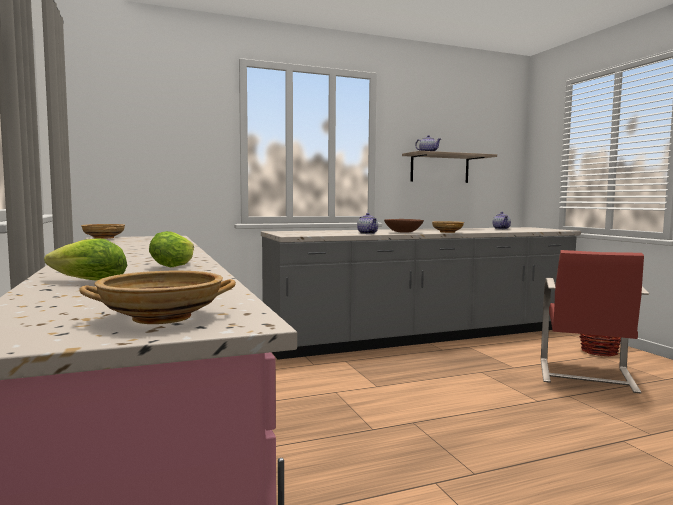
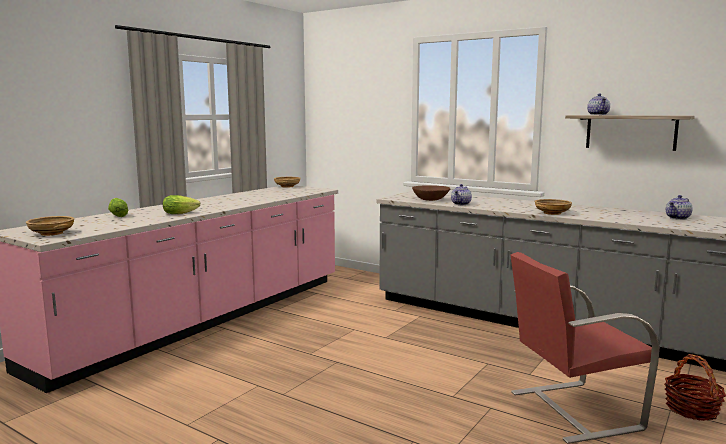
camera: 55 degrees right, 5 degrees up
(404, 232) = (507, 207): brown bowl -> brown bowl (430, 200)

